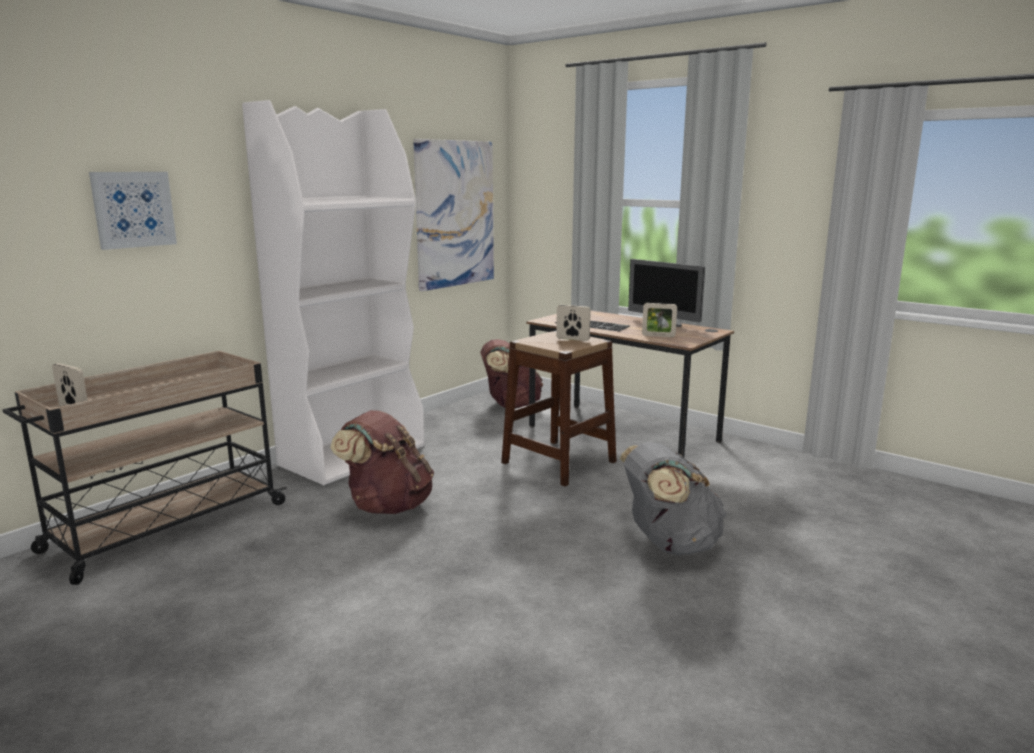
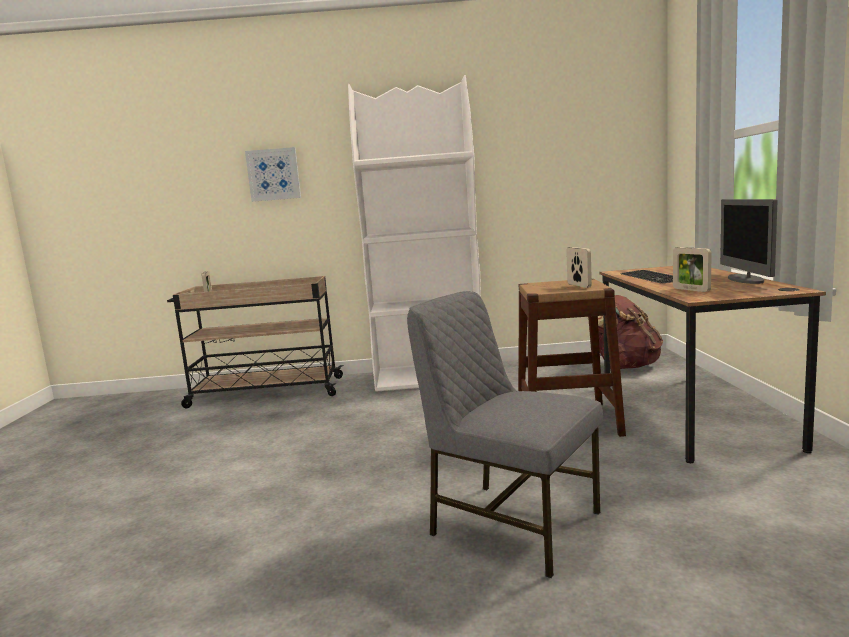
camera: 50 degrees right, 5 degrees down
(387, 506) = (380, 415): brown backpack -> none
(454, 214) = (582, 168): picture -> none
(669, 544) = (512, 523): grey backpack -> grey chair

